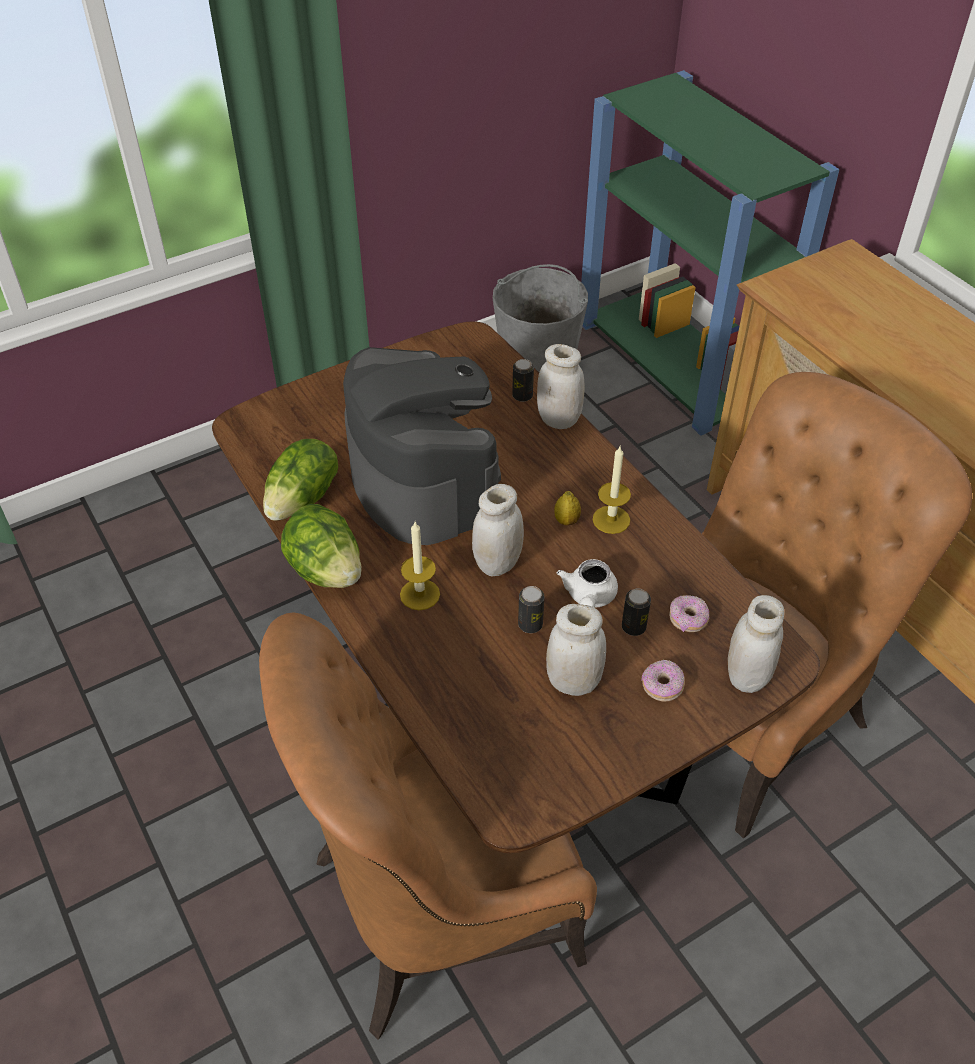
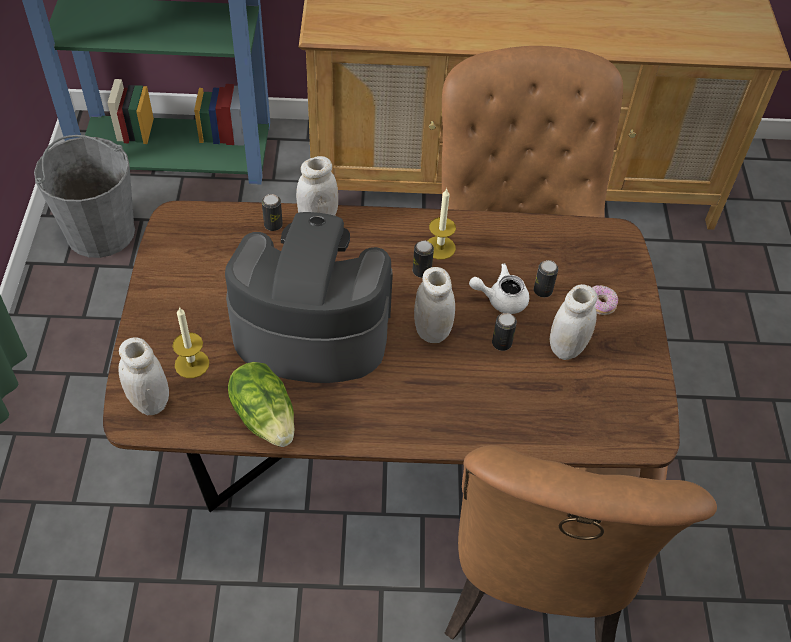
camera: 60 degrees left, 5 degrees up
(326, 571) = (357, 439): lettuce -> none
(420, 594) = (427, 392): candle -> candle (192, 364)
(566, 521) = (421, 271): lemon -> can
(589, 597) = (501, 299): white teapot -> white teapot turned 135 degrees clockwise
(688, 620) = (556, 261): donut -> none
(747, 676) = (619, 260): white jar -> white jar (150, 402)

